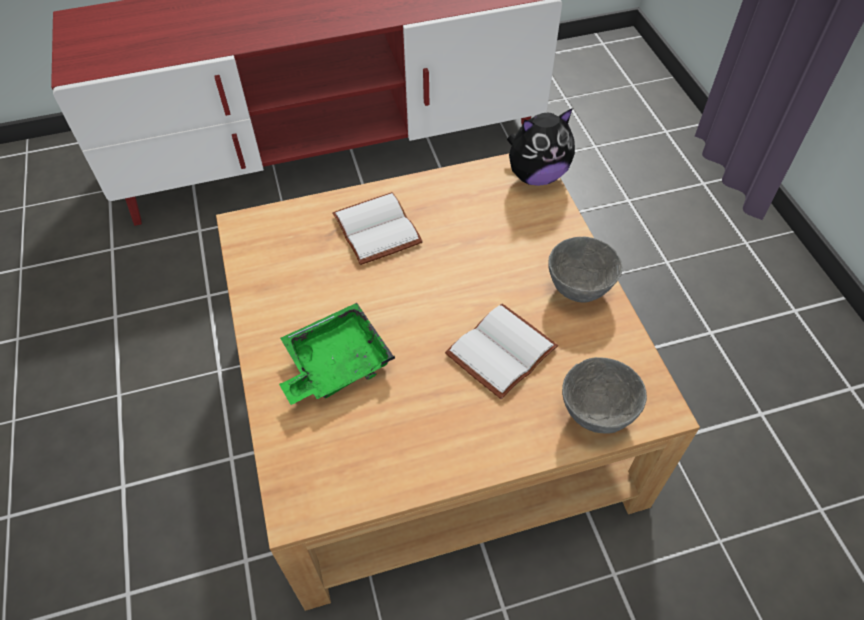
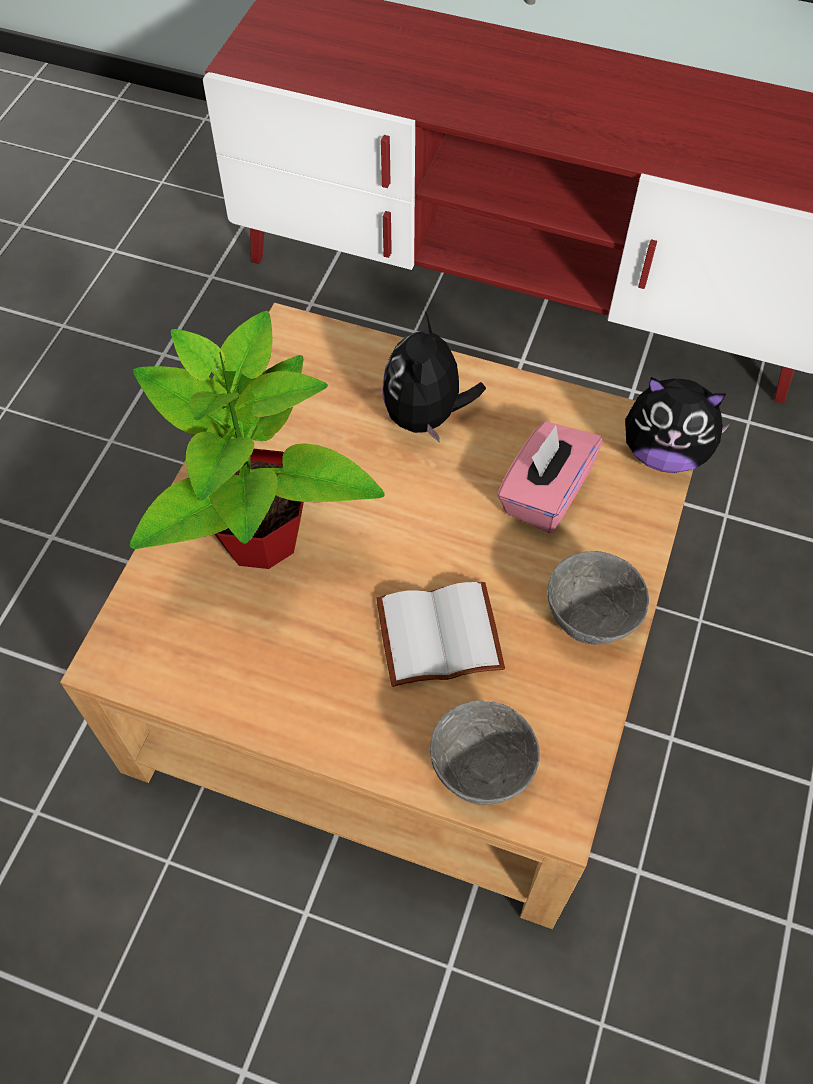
camera: 35 degrees right, 5 degrees up
(335, 363) = (261, 538): green tray -> potted plant
(379, 229) = (426, 416): white book -> plush toy
(490, 234) = (544, 494): none -> pink tissue box

